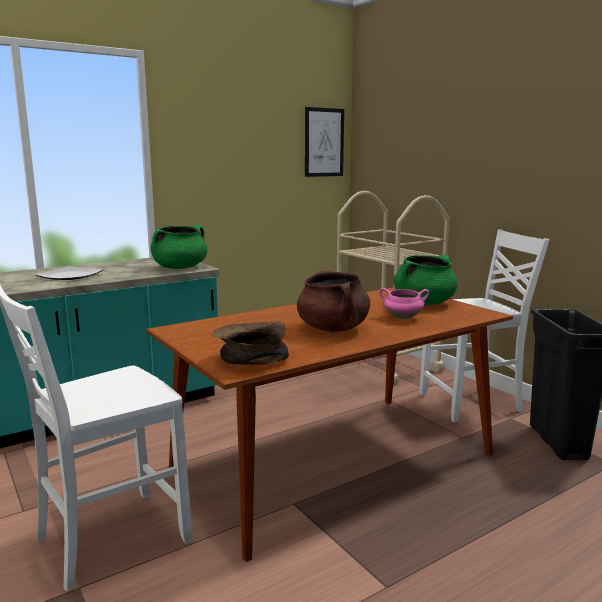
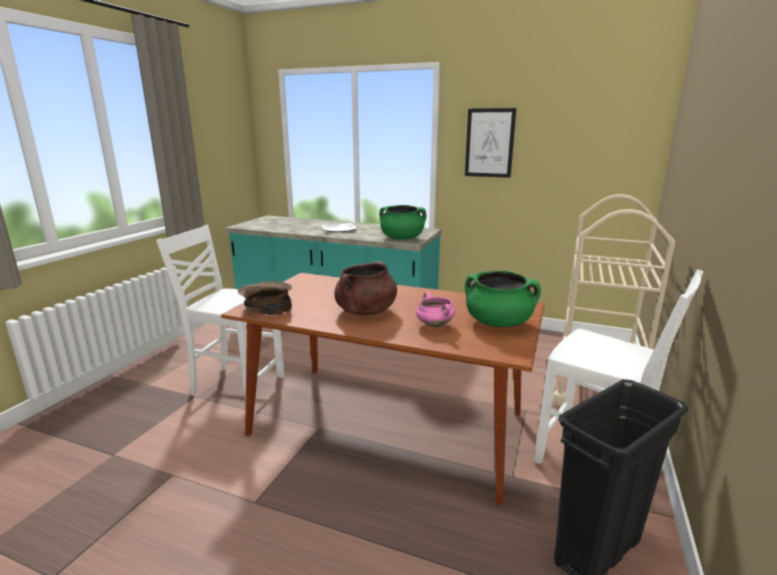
camera: 55 degrees right, 5 degrees up
(324, 142) = (628, 136): picture -> picture (489, 143)

